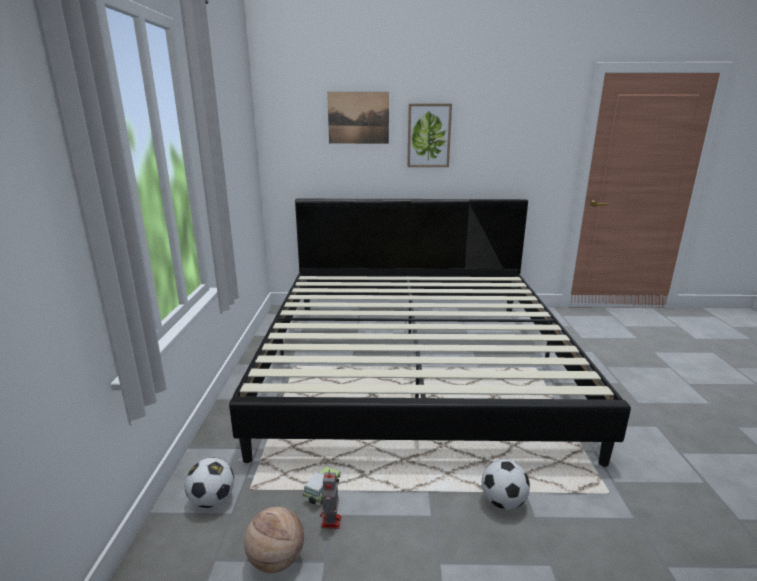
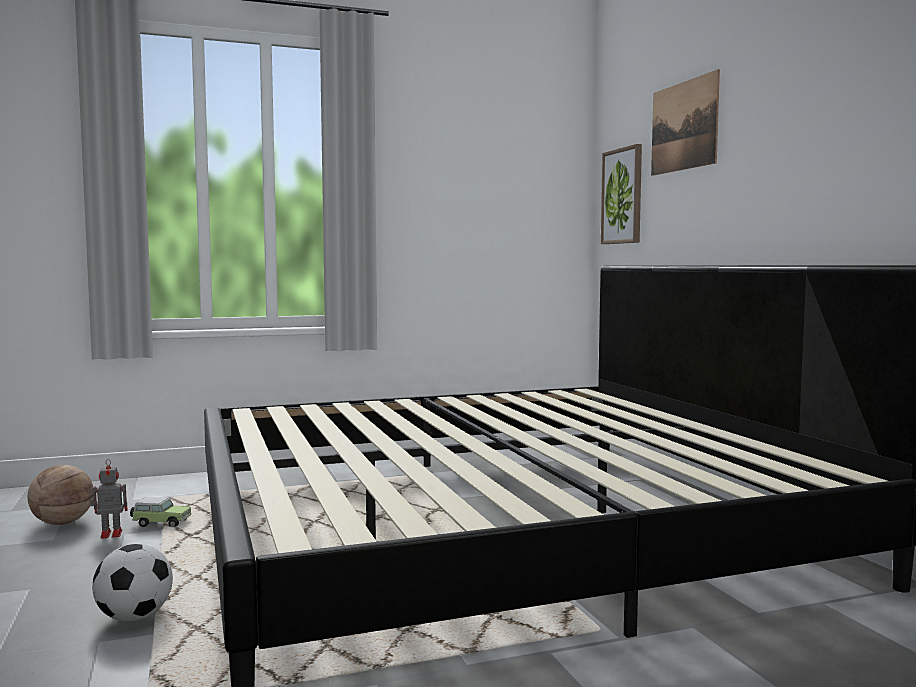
camera: 70 degrees right, 15 degrees down
(212, 500) = (151, 490): football -> none
(429, 135) = (771, 137): picture -> picture (622, 196)

